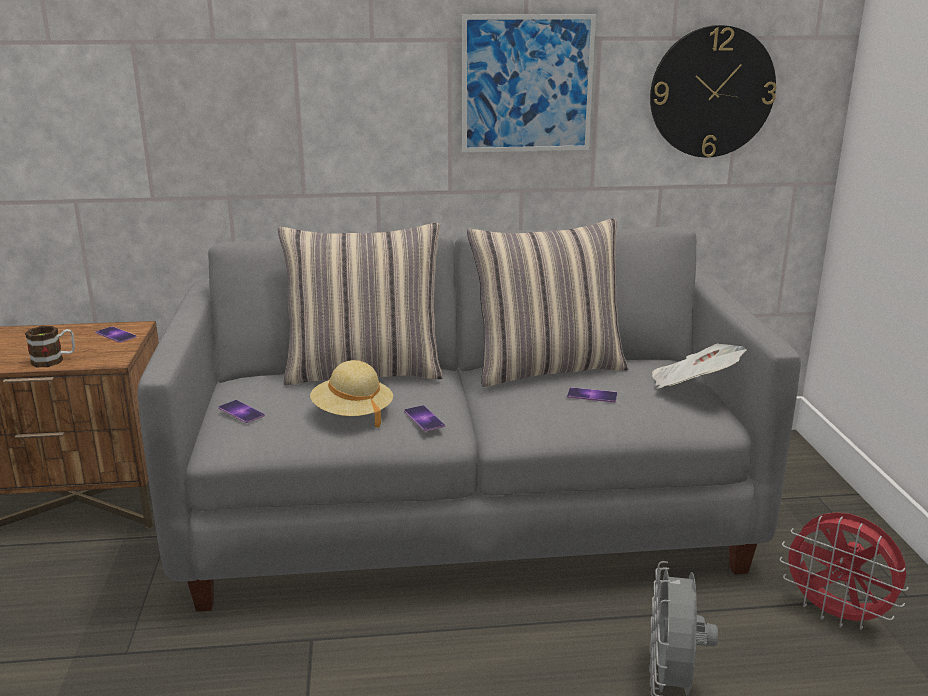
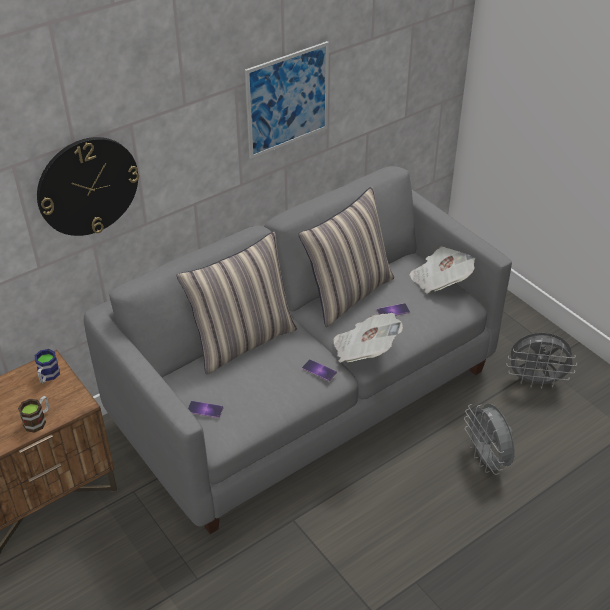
camera: 30 degrees left, 20 degrees up
(116, 335) = (48, 376): phone -> mug
(352, 414) = (274, 383): beige hat -> none
(511, 421) = (364, 350): none -> newspaper
(712, 92) = (396, 66): wall clock -> wall clock (87, 186)
(837, 615) = (536, 381): red fan -> grey fan

